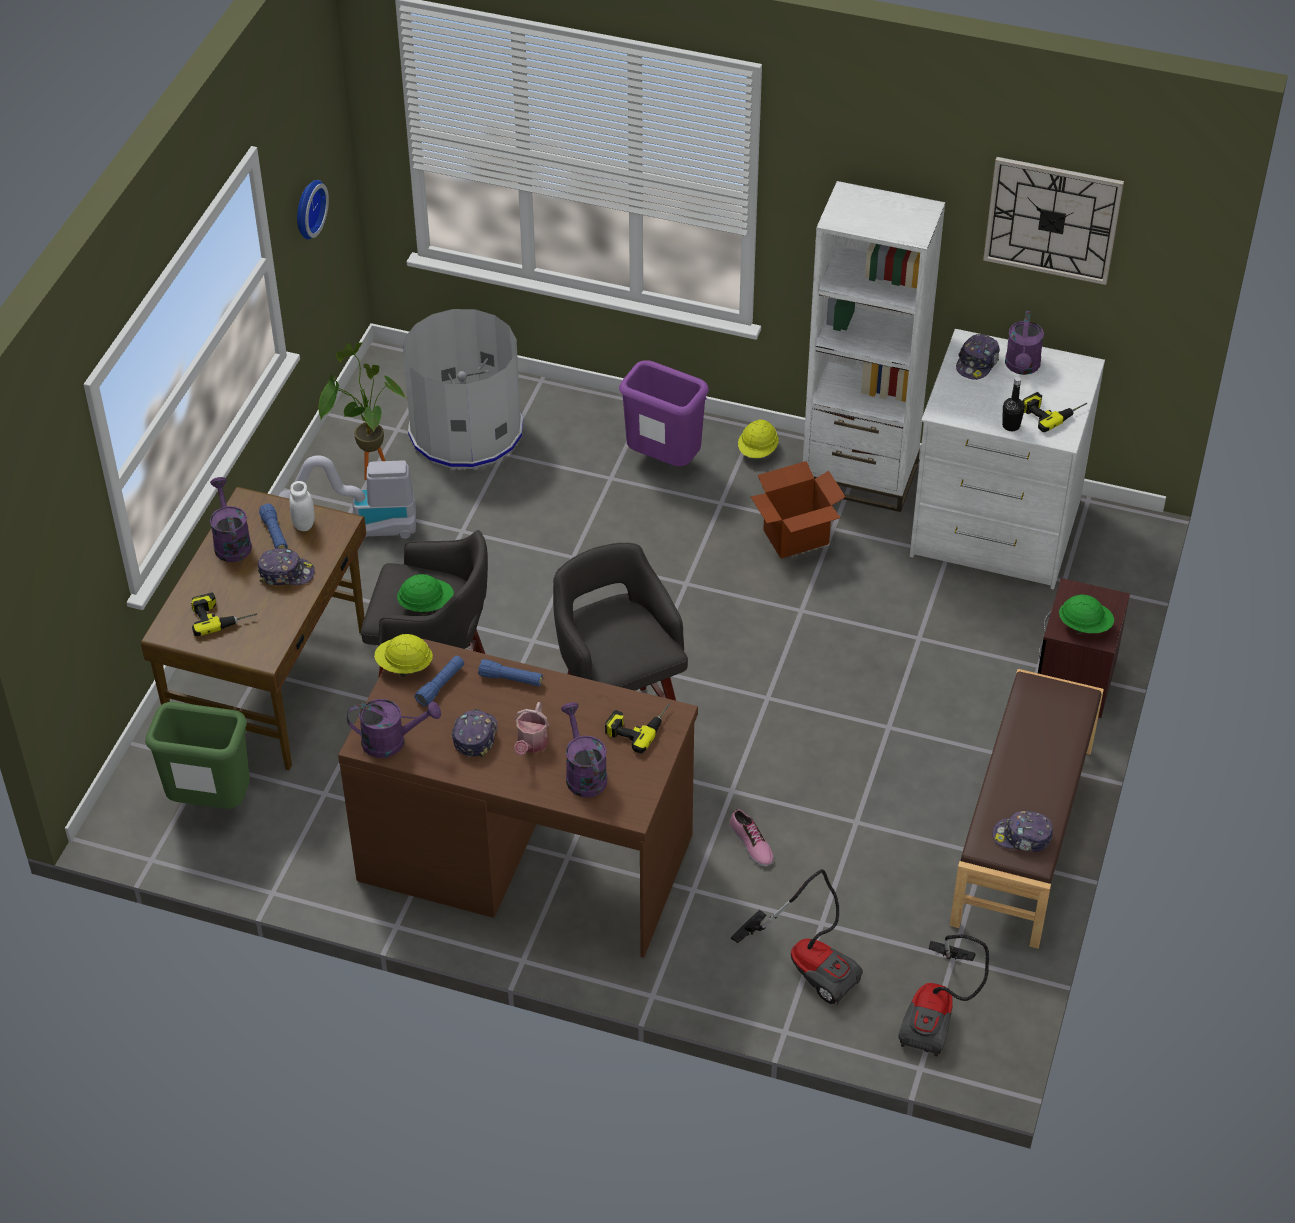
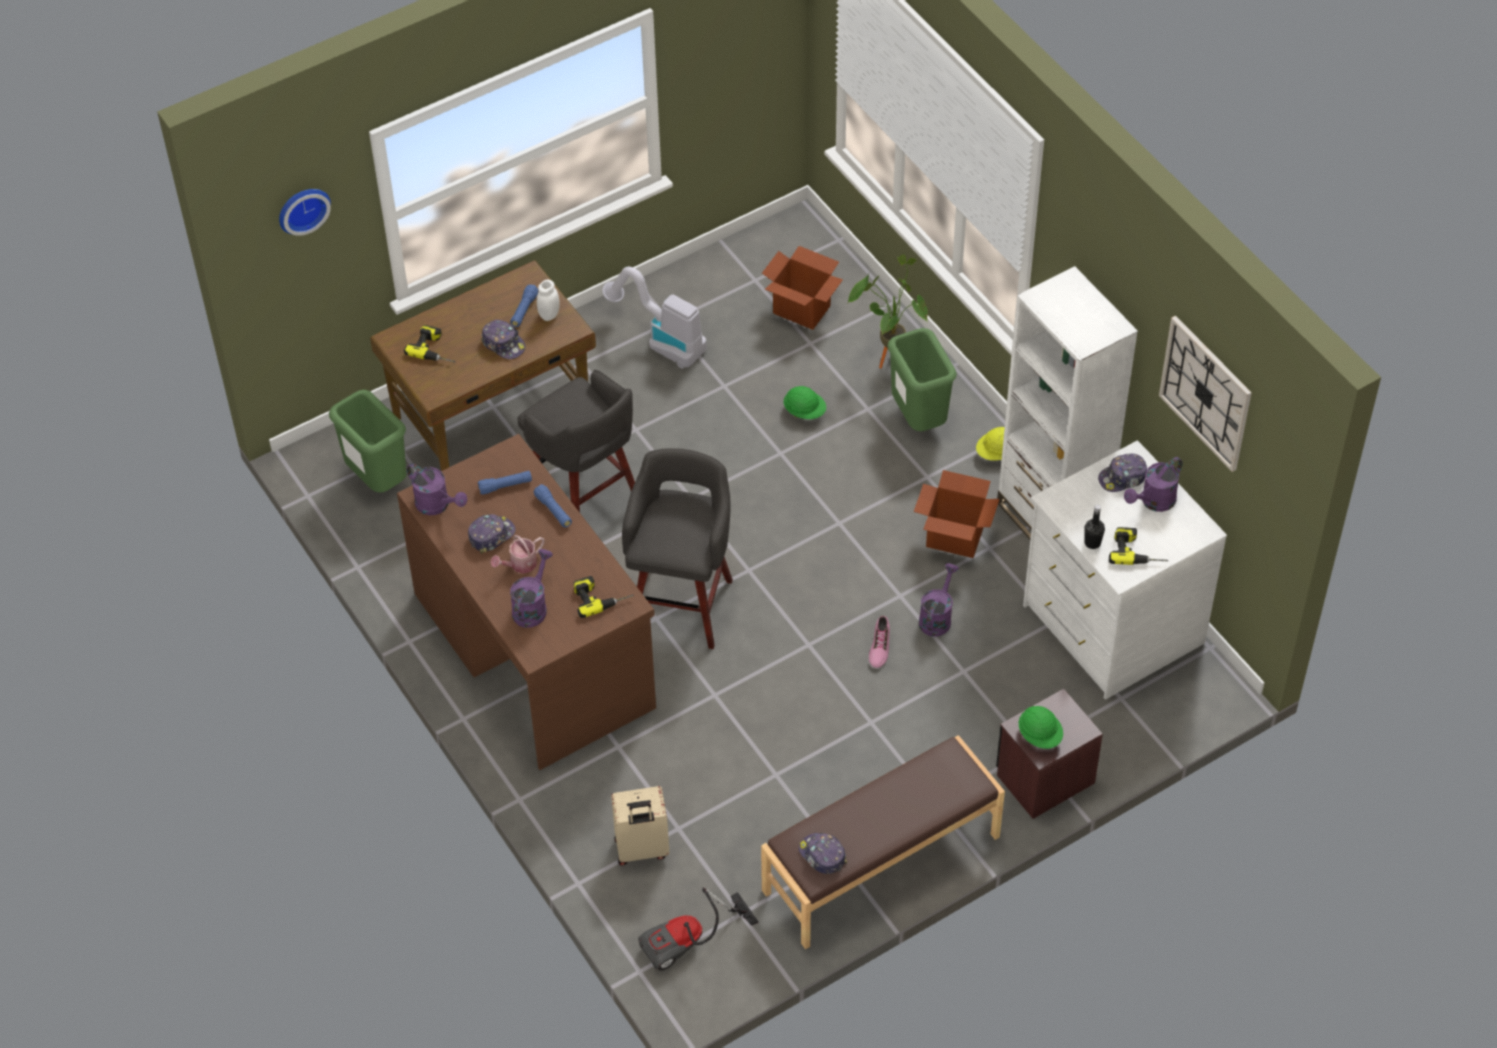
camera: 40 degrees right, 5 degrees up
(231, 542) = (491, 299): purple watering can -> purple watering can (937, 617)
(307, 208) = (722, 73): wall clock -> wall clock (302, 208)
(366, 469) = (704, 298): potted plant -> potted plant (887, 359)
(404, 666) = (496, 457): yellow hard hat -> none
(426, 605) = (572, 423): green hard hat -> green hard hat (805, 411)
(466, 430) = (802, 310): grey trash can -> cardboard box
(664, 461) = (919, 419): purple trash can -> green trash can
(750, 843) = (688, 741): shoe -> shoe (879, 646)
(810, 963) = (641, 850): vacuum cleaner -> beige suitcase

